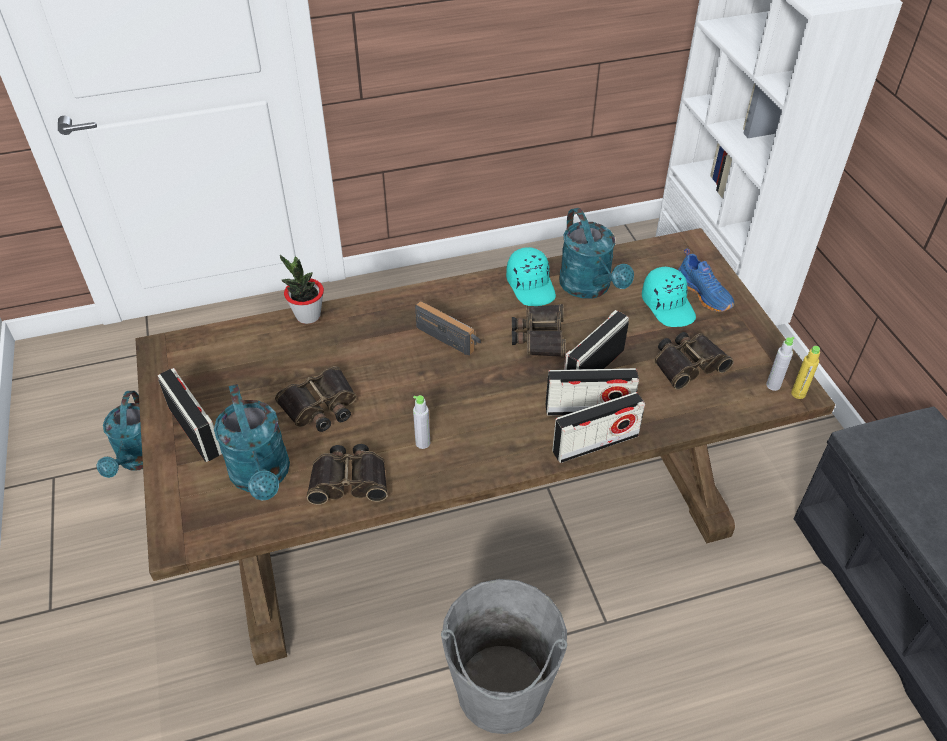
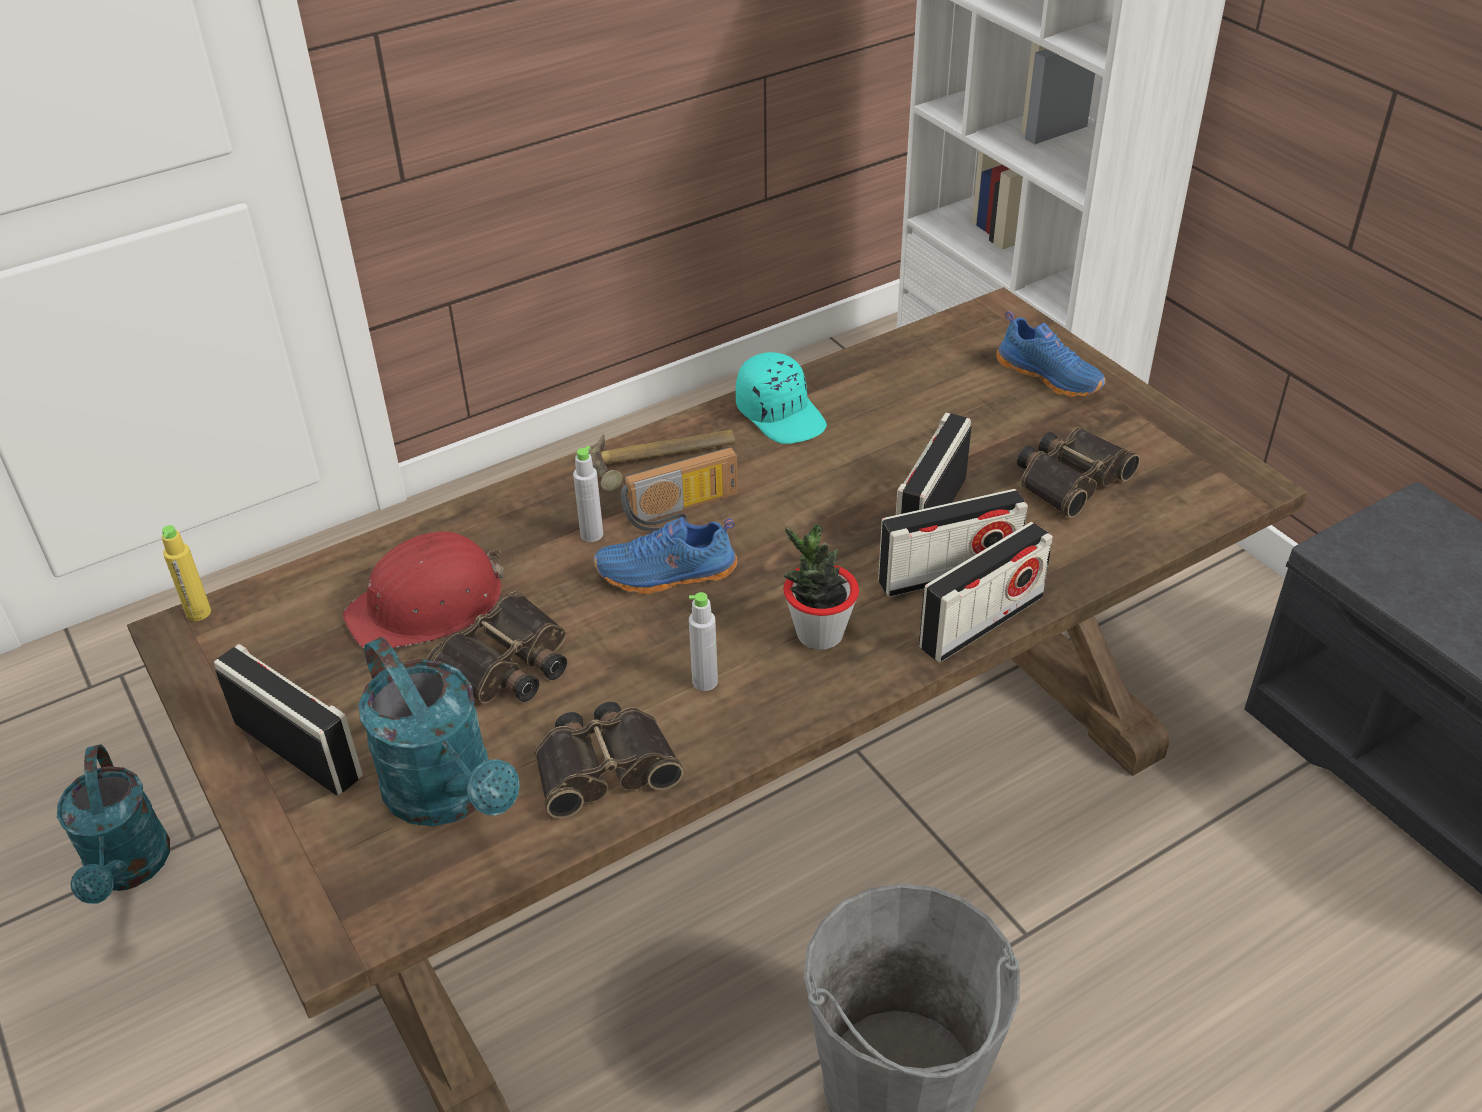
camera: 15 degrees left, 5 degrees down
(292, 362) = (428, 605): none -> red hard hat
(308, 316) = (427, 528): potted plant -> potted plant (819, 634)
(427, 373) = (666, 575): none -> blue shoe
(451, 336) = (683, 513): radio -> radio turned 135 degrees clockwise
(452, 301) = (662, 461): none -> hammer
(539, 336) = (825, 484): binoculars -> none
(589, 288) = (874, 400): turquoise watering can -> none
(668, 306) = (1005, 403): turquoise cap -> none
(773, 385) = (1208, 483): grey bottle -> grey bottle (591, 534)
(798, 393) = (1249, 487): yellow bottle -> yellow bottle (198, 613)

